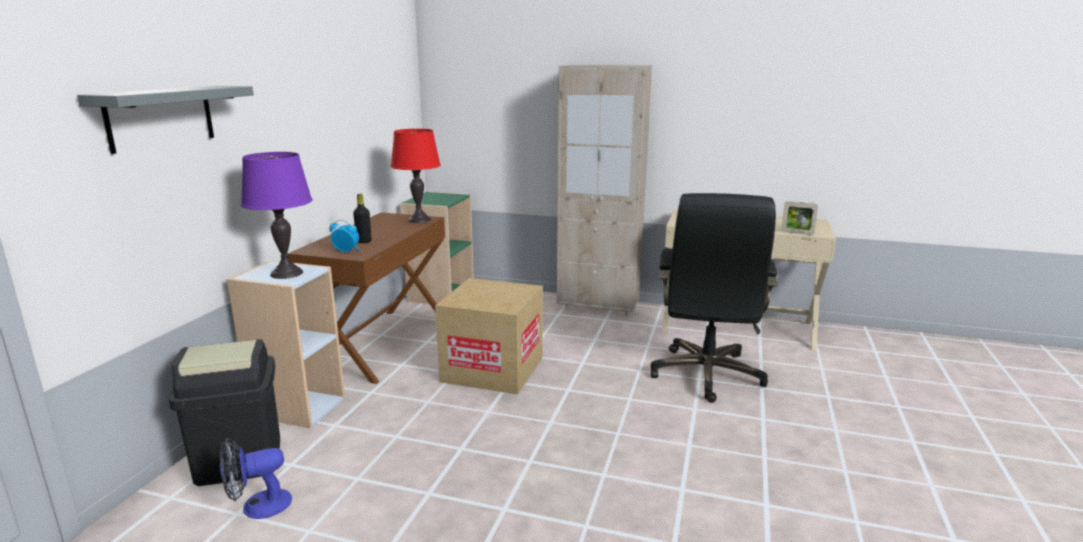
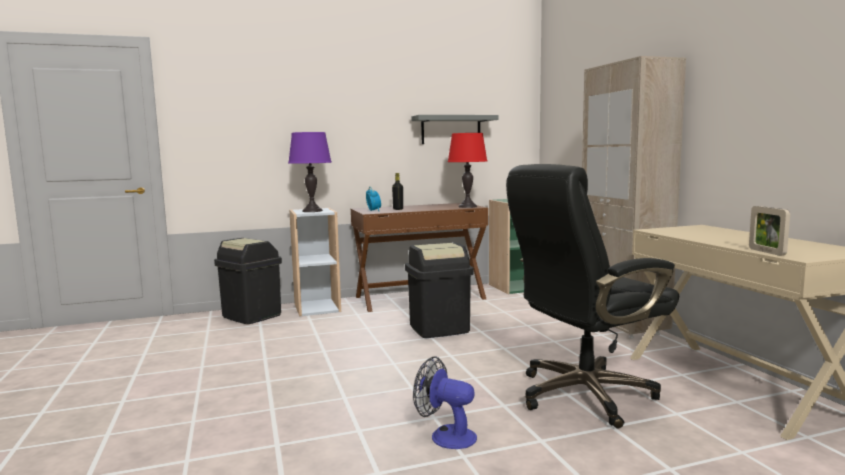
camera: 55 degrees right, 10 degrees down
(161, 117) = (261, 108): grey shelf -> grey shelf (451, 130)
(258, 506) = (217, 331): fan -> fan (446, 435)
(493, 369) = (439, 329): cardboard box -> black trash can

